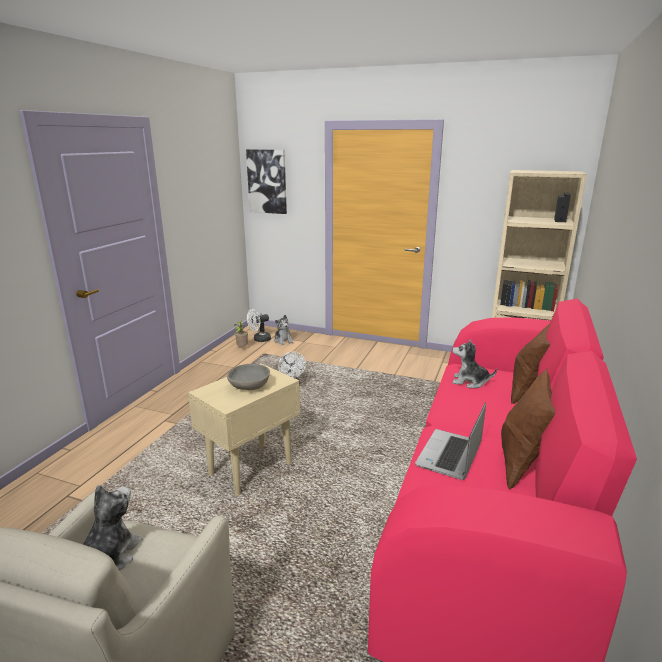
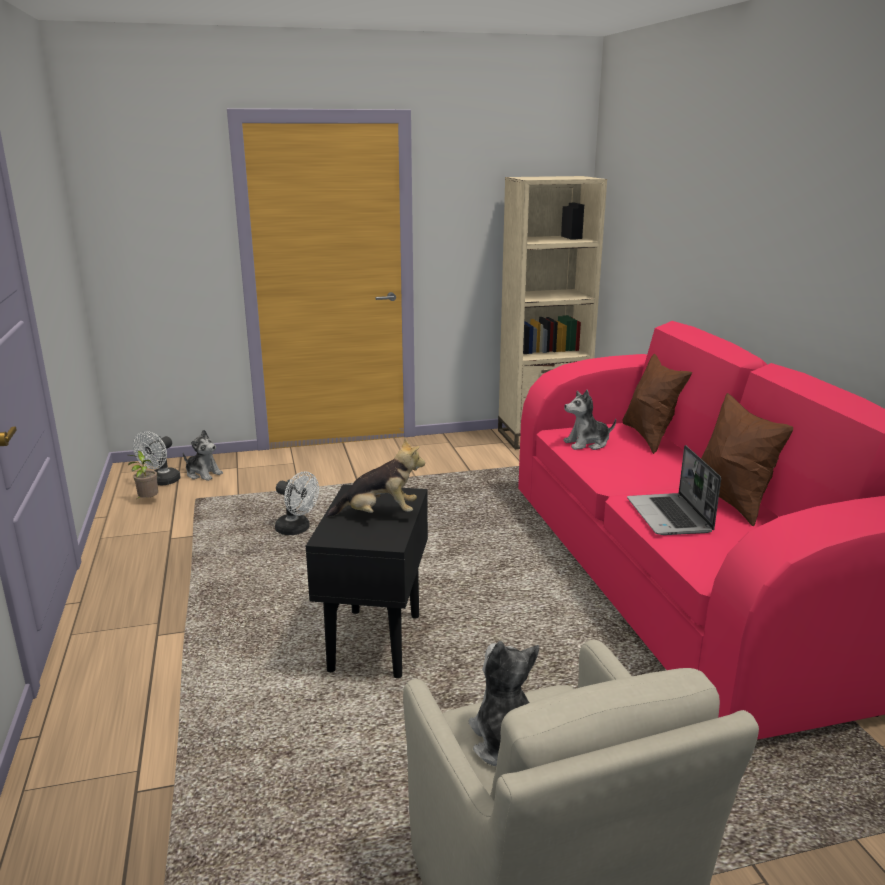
camera: 35 degrees left, 0 degrees up
(249, 387) = (379, 514): grey bowl -> plush toy
(249, 469) = (374, 644): beige side table -> black side table
(267, 181) = (126, 211): picture -> none

